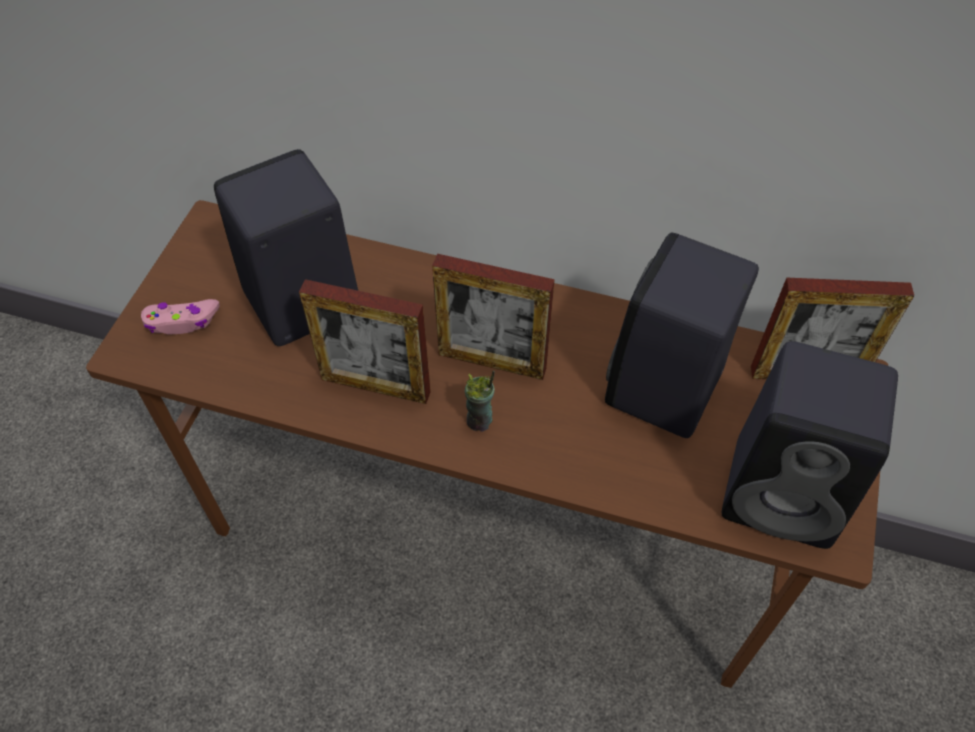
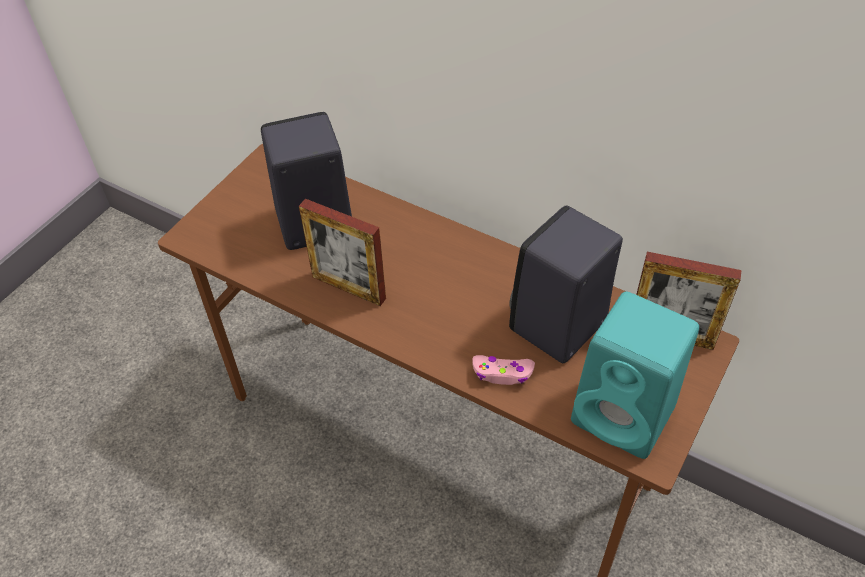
camera: 15 degrees right, 5 degrees down
(182, 321) = (229, 222): pink game controller -> pink game controller (502, 373)
(479, 421) = (415, 324): cup -> none
(492, 361) = (436, 285): picture frame -> none
(786, 493) = (626, 415): black speaker -> turquoise speaker

